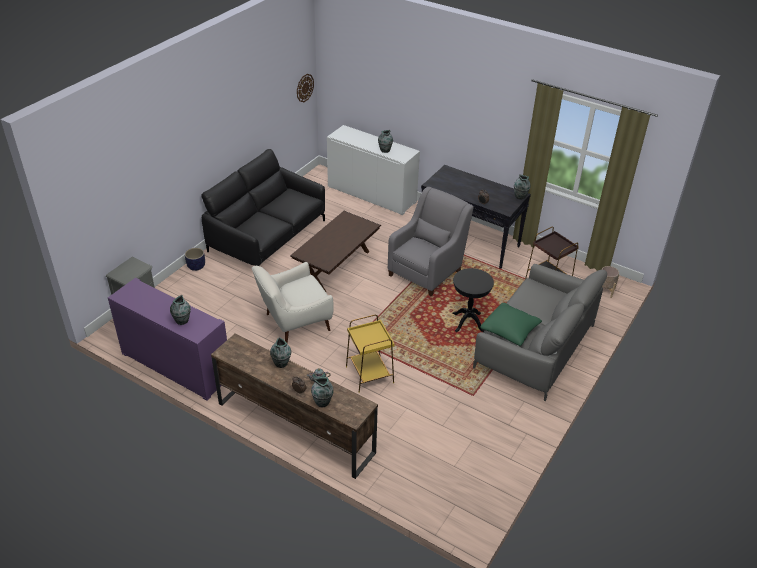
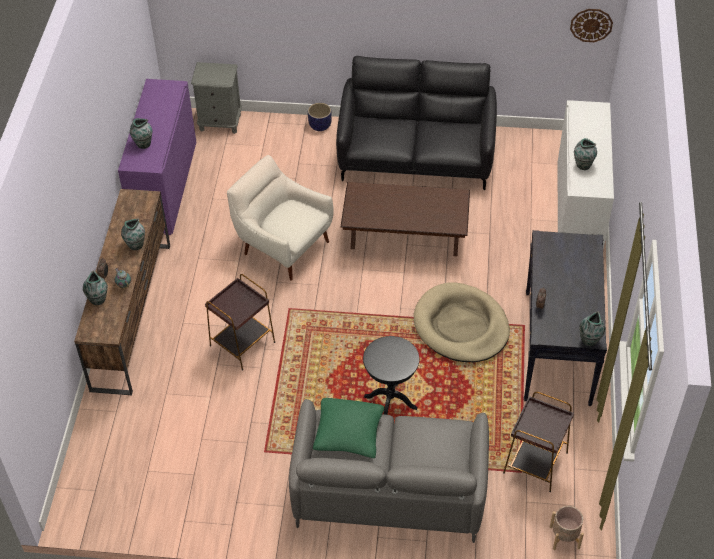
camera: 65 degrees right, 10 degrees up
(369, 375) = (241, 344): yellow side table -> brown side table
(427, 271) = (461, 326): grey armchair -> beige dog bed

